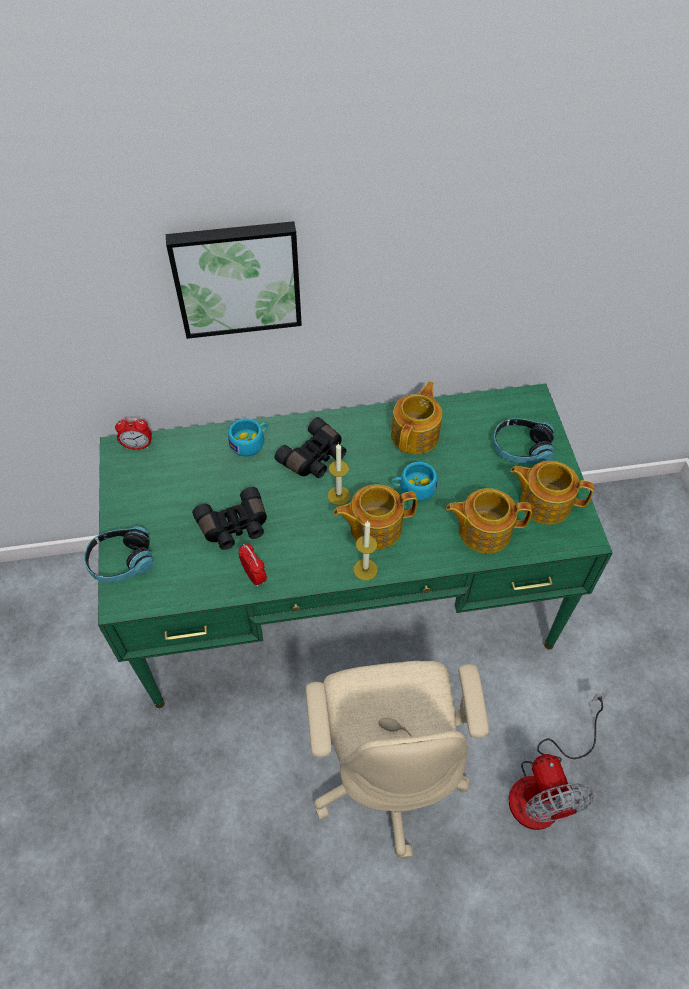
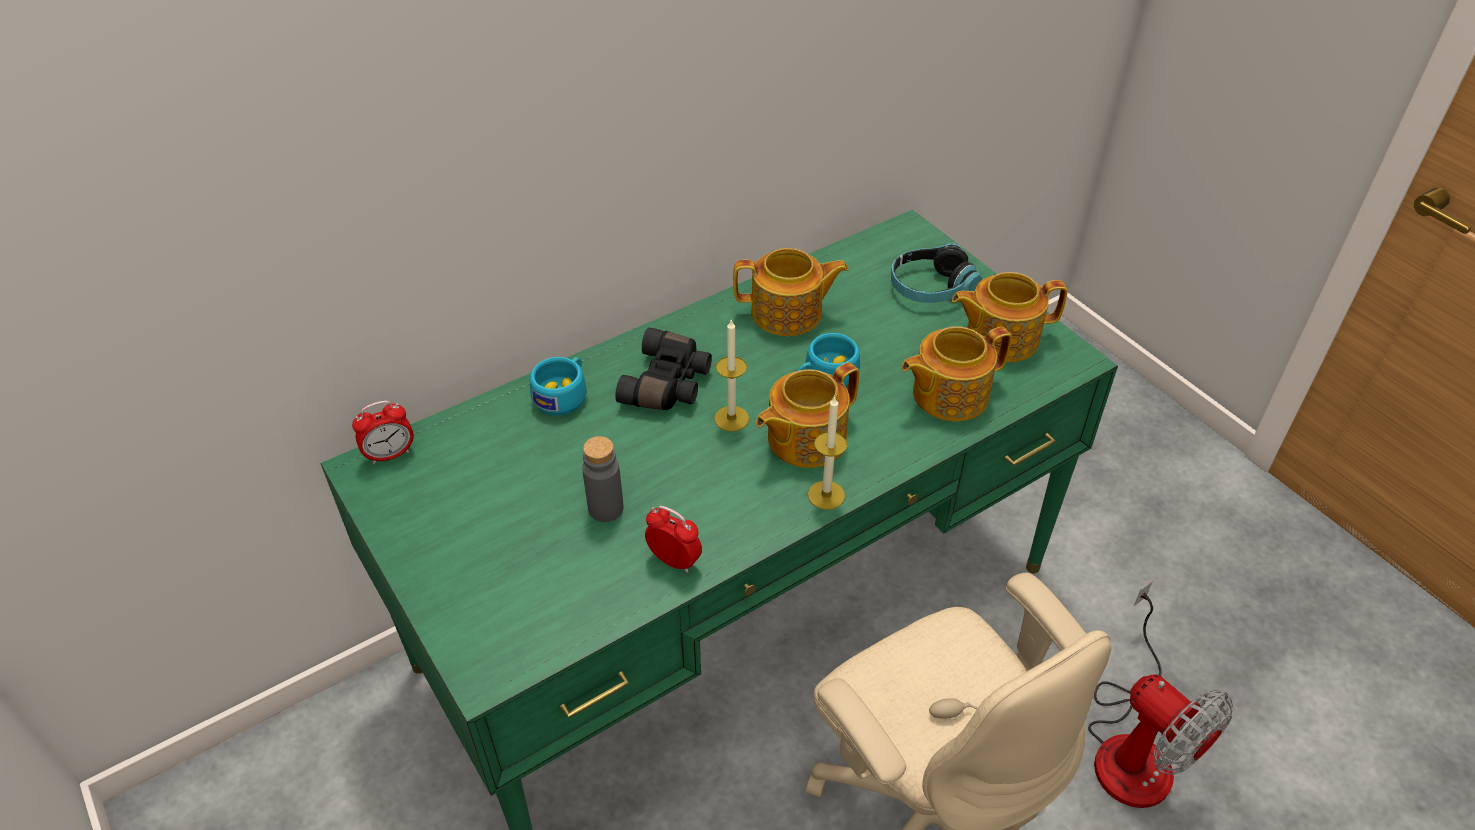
camera: 25 degrees left, 10 degrees down
(121, 561) = (454, 617): headphones -> none
(235, 527) = (605, 508): black binoculars -> grey bottle
(237, 277) = (508, 120): picture -> none
(416, 434) = (788, 314): teapot -> teapot turned 90 degrees clockwise

